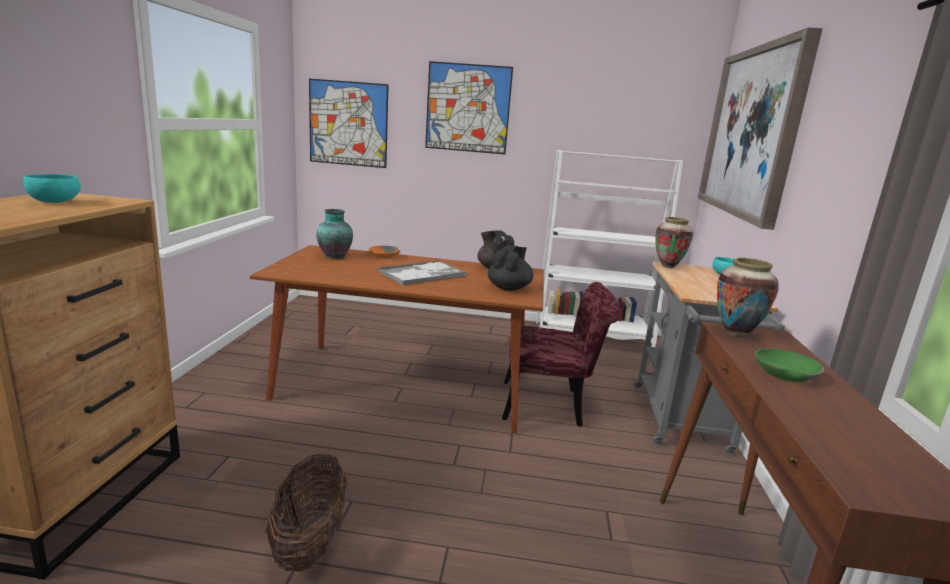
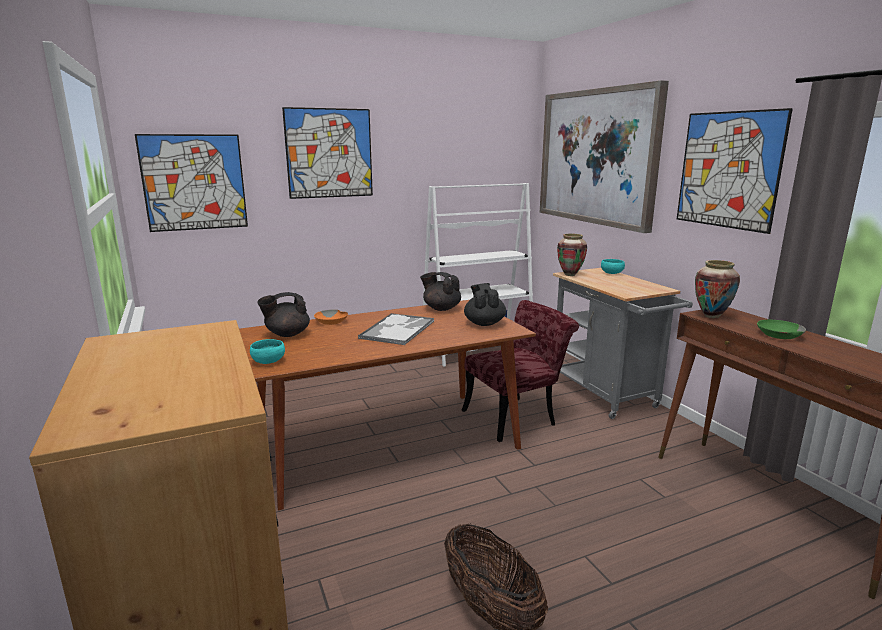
camera: 30 degrees left, 0 degrees up
(56, 202) = (159, 350): turquoise bowl -> turquoise bowl (268, 361)
(334, 256) = (287, 334): vase -> black teapot
(851, 147) = (728, 170): none -> picture

